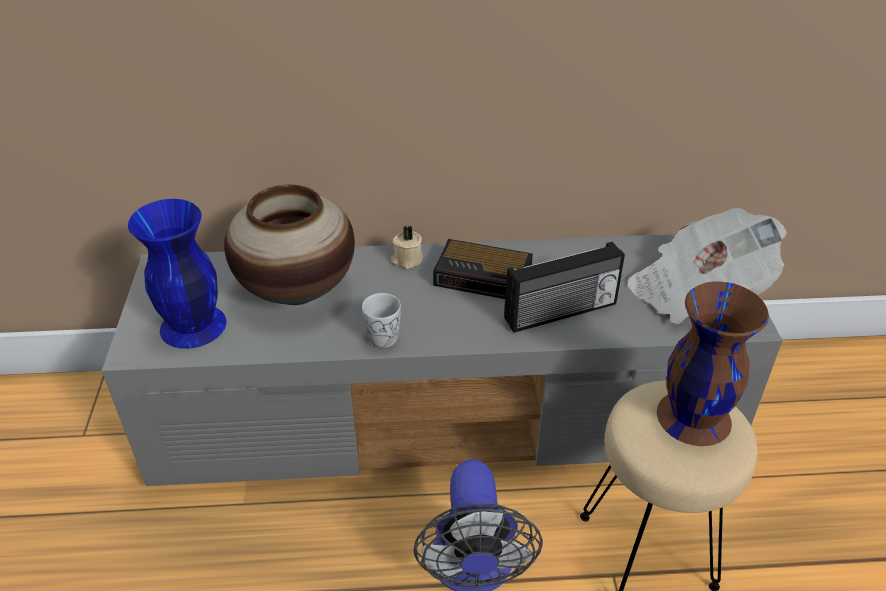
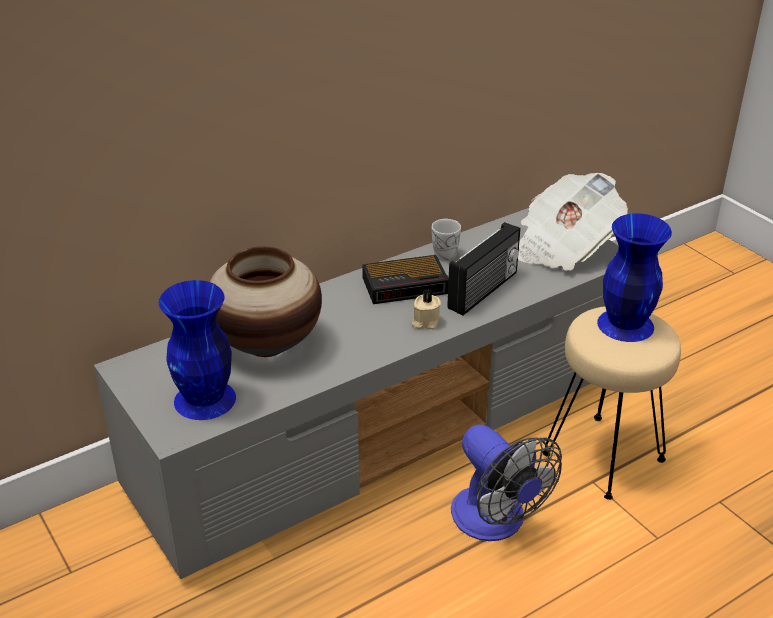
camera: 30 degrees left, 5 degrees down
(384, 334) = (368, 350): white mug -> white mug (442, 253)
(406, 259) = (334, 293): beige candle -> beige candle (425, 322)
(692, 416) = (624, 324): brown vase -> blue vase

